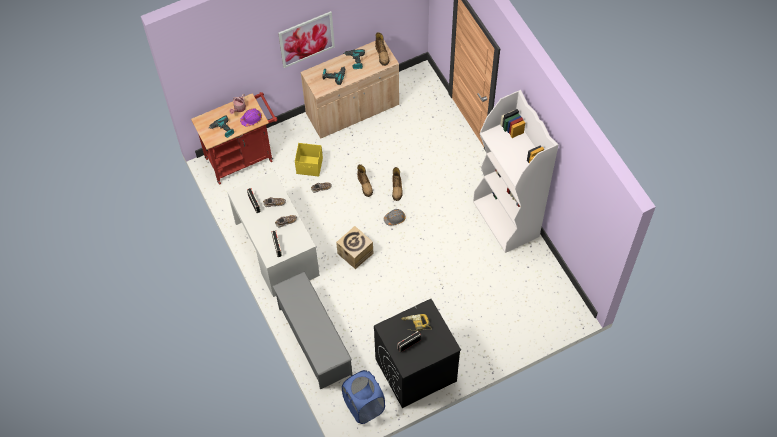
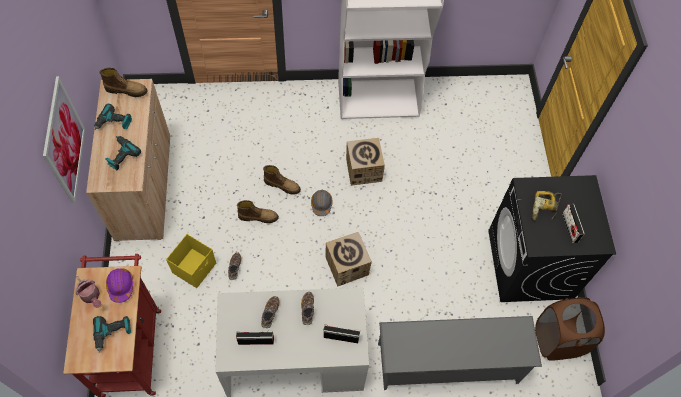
camera: 70 degrees left, 0 degrees up
(364, 406) = (558, 340): blue laundry basket -> brown laundry basket
(437, 234) = (363, 170): none -> cardboard box

